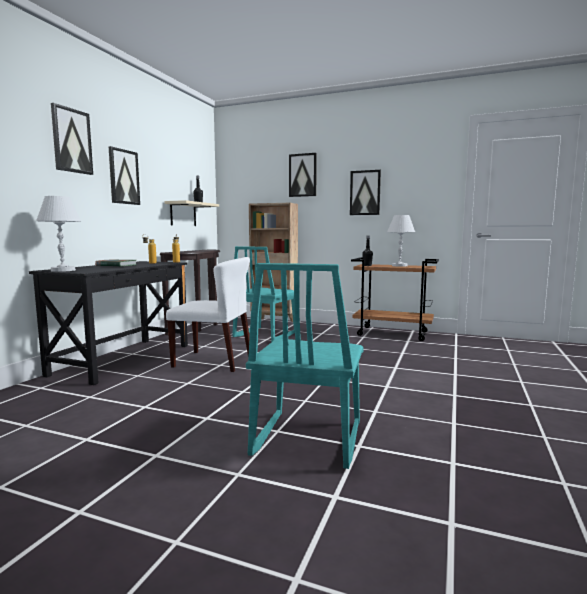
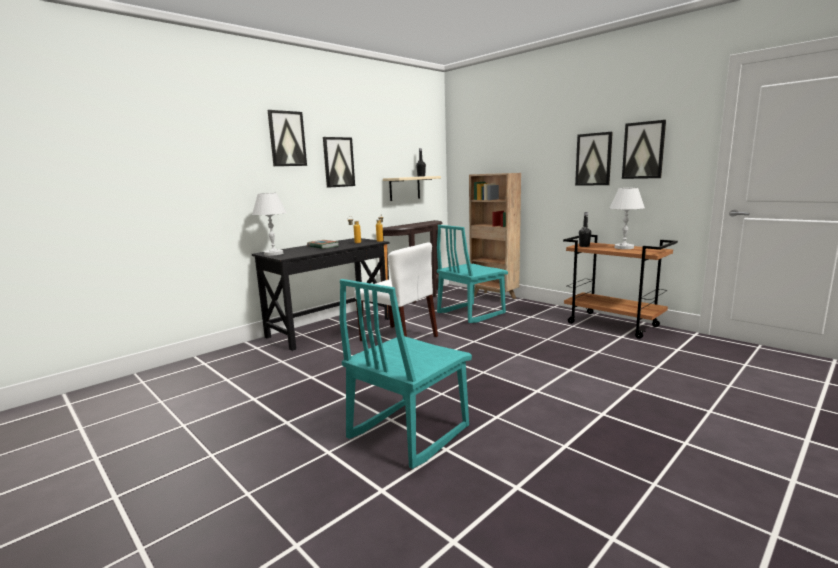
camera: 25 degrees right, 5 degrees up
(303, 175) = (527, 140): picture -> picture (643, 150)

